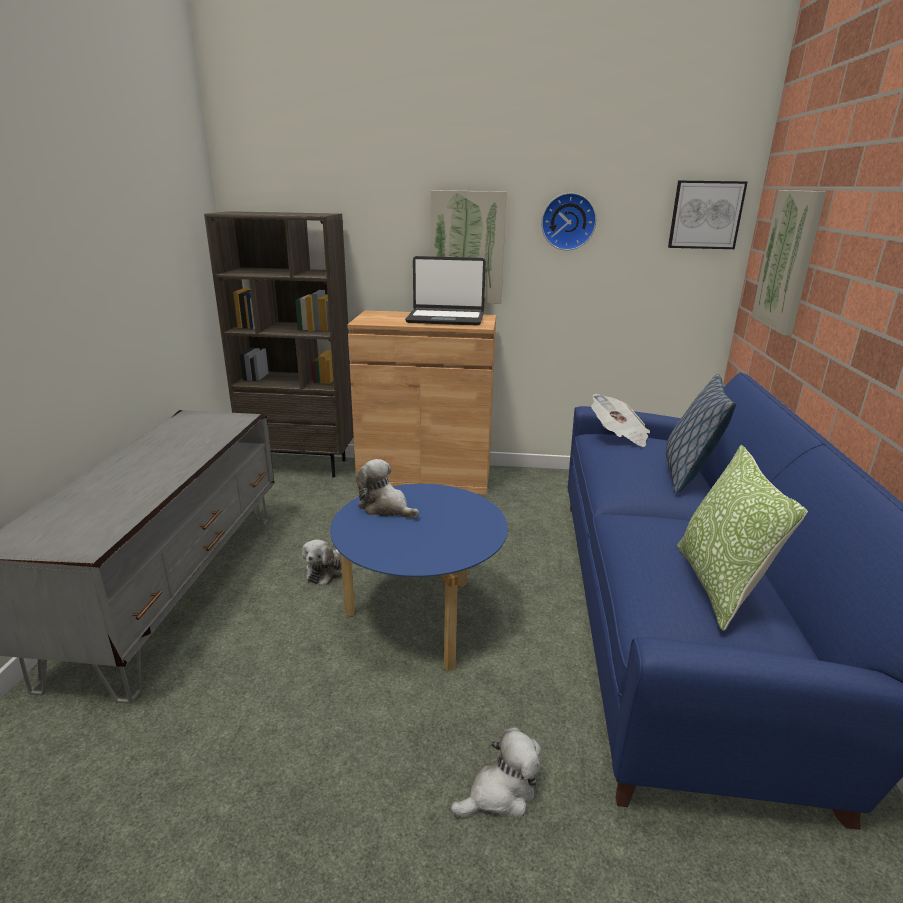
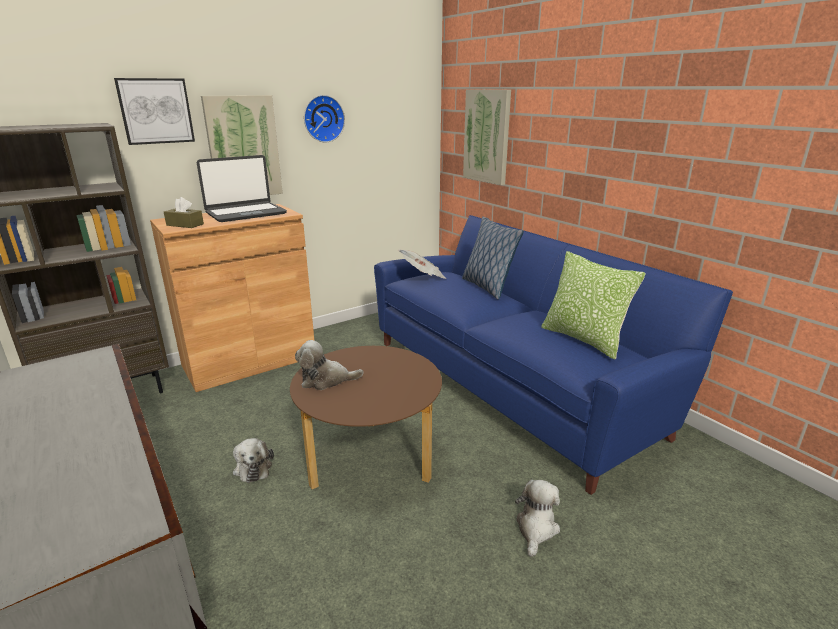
camera: 40 degrees left, 0 degrees up
(377, 319) = (185, 225): none -> brown tissue box
(420, 619) = (370, 461): blue coffee table -> brown coffee table
(705, 215) = (413, 108): picture -> picture (156, 111)

